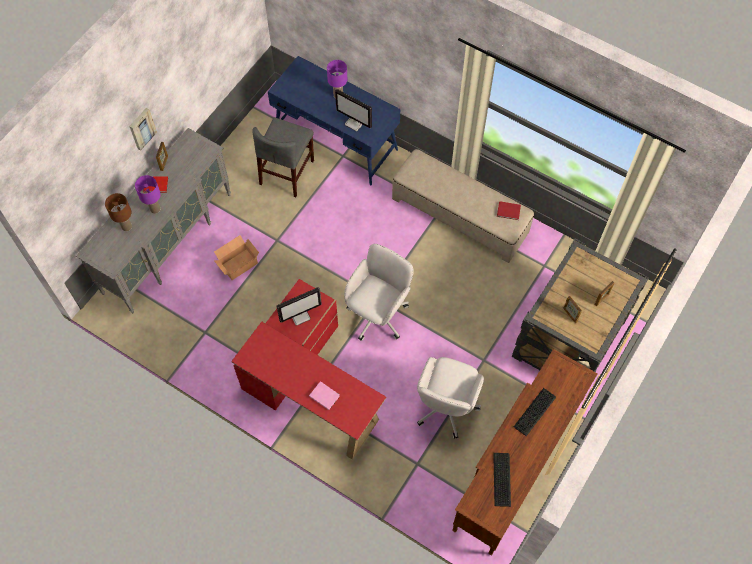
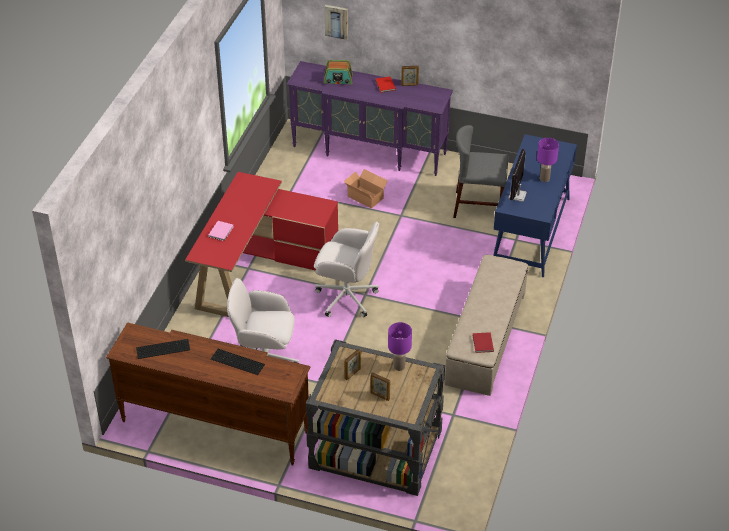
camera: 75 degrees right, 20 degrees down
(126, 226) = (338, 79): brown table lamp -> radio
(141, 128) = (410, 36): picture -> picture (336, 21)
(155, 209) = (361, 90): purple table lamp -> purple table lamp (399, 366)
(169, 244) = (369, 151): grey cabinet -> purple cabinet
(300, 315) = (300, 209): monitor -> none

